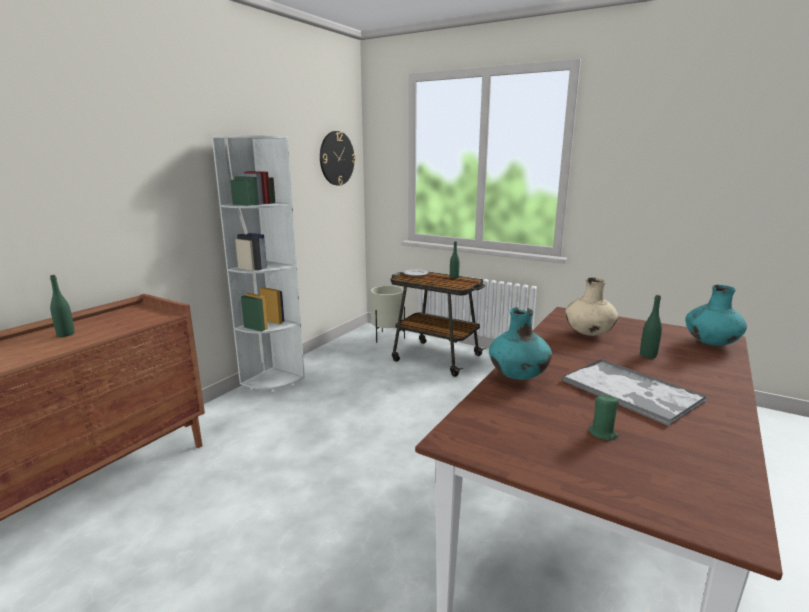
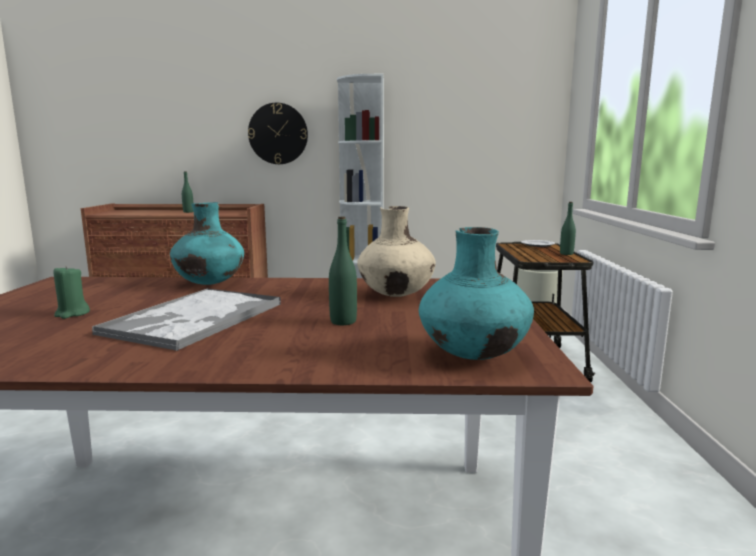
camera: 60 degrees right, 5 degrees down
(336, 158) = (514, 104): wall clock -> wall clock (278, 133)

